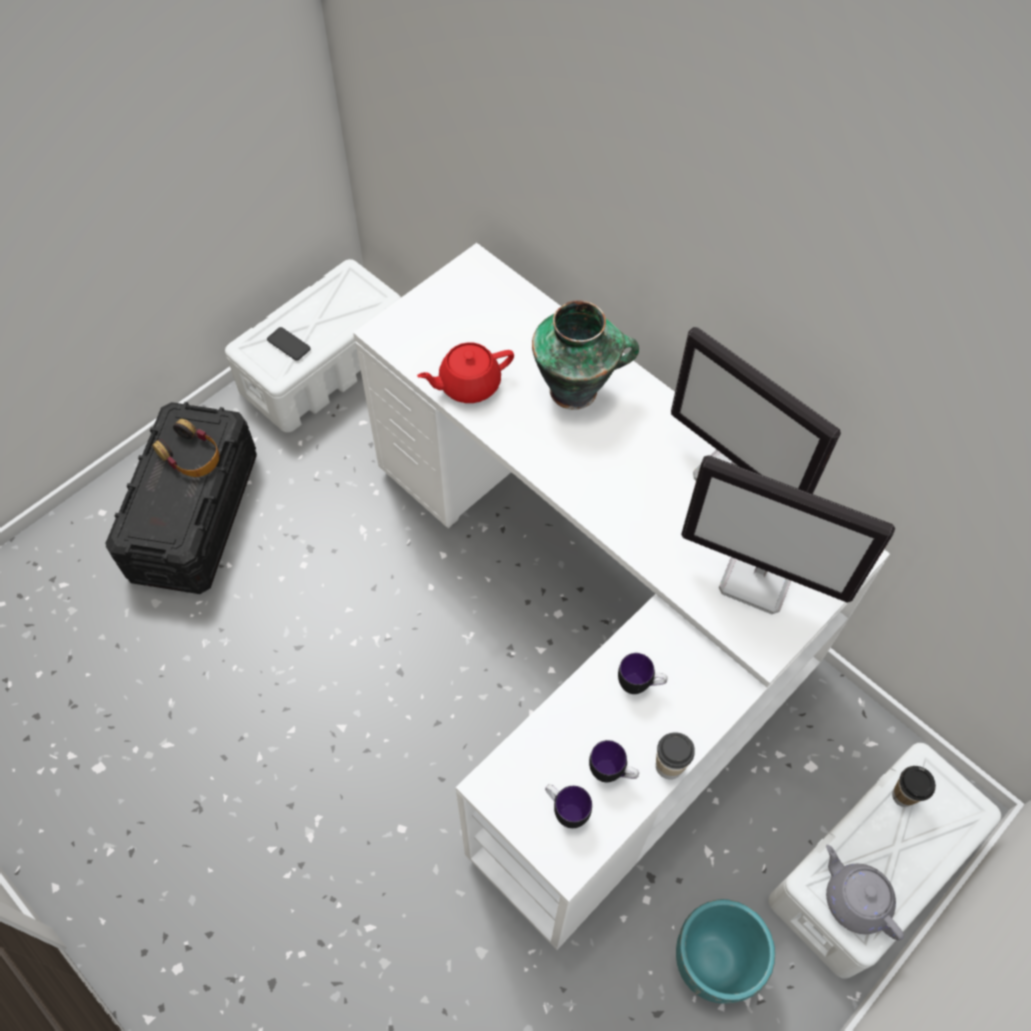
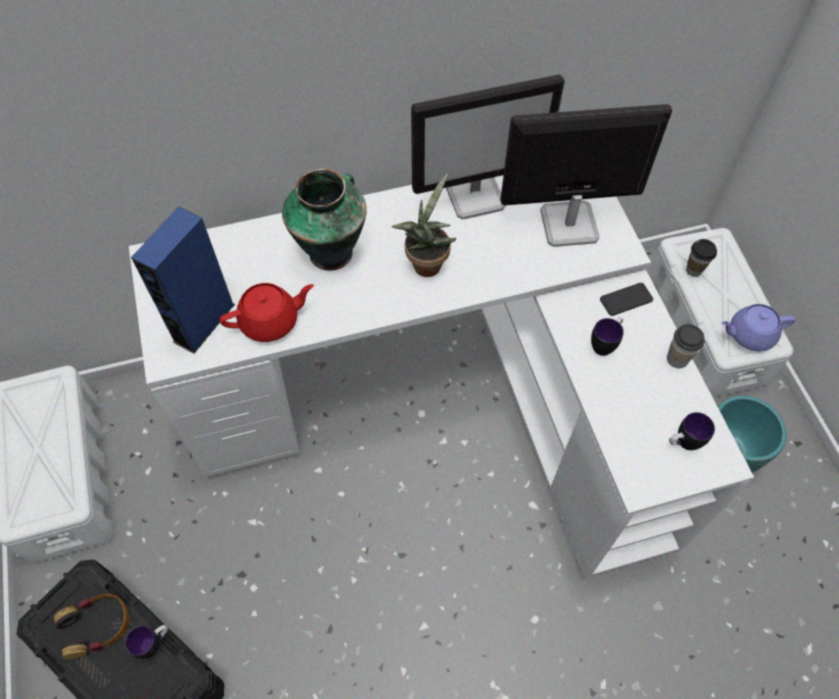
camera: 60 degrees left, 0 degrees up
(288, 344) = (43, 480): phone -> phone (626, 299)
(435, 338) = (204, 323): none -> blue speaker
(468, 384) = (271, 321): red teapot -> red teapot turned 120 degrees counterclockwise
(612, 773) = (666, 397): mug -> mug (155, 643)
(618, 473) = (426, 262): none -> potted plant
(758, 578) = (567, 225): monitor -> monitor turned 150 degrees counterclockwise
(854, 899) = (749, 334): grey teapot -> purple teapot

